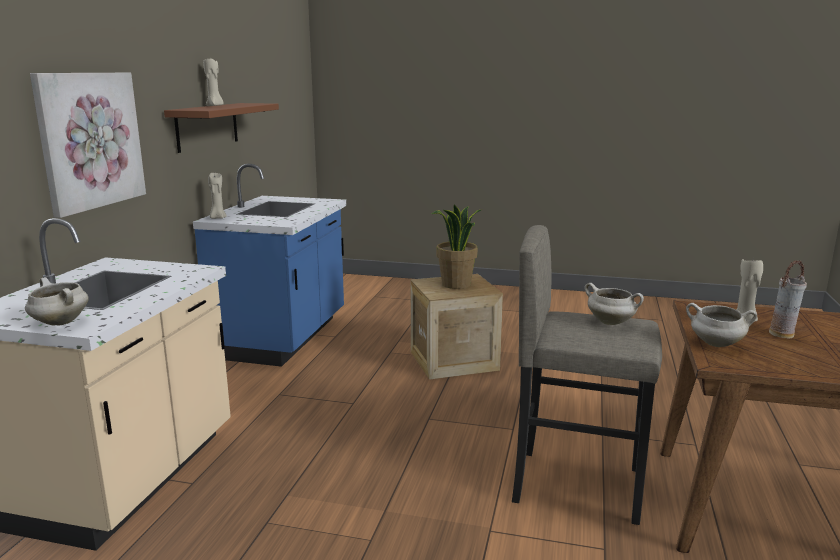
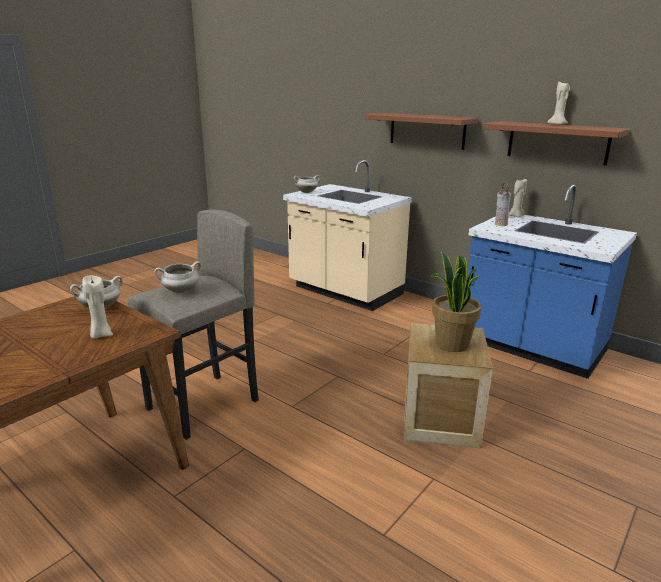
camera: 115 degrees right, 5 degrees up
(90, 140) = (427, 130): picture -> brown shelf
(782, 334) = (62, 337): vase -> vase (500, 224)

